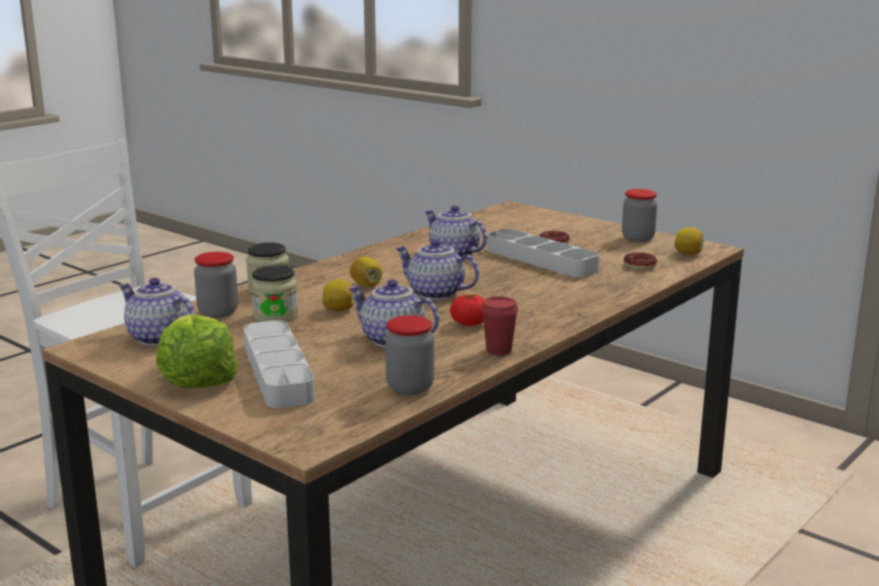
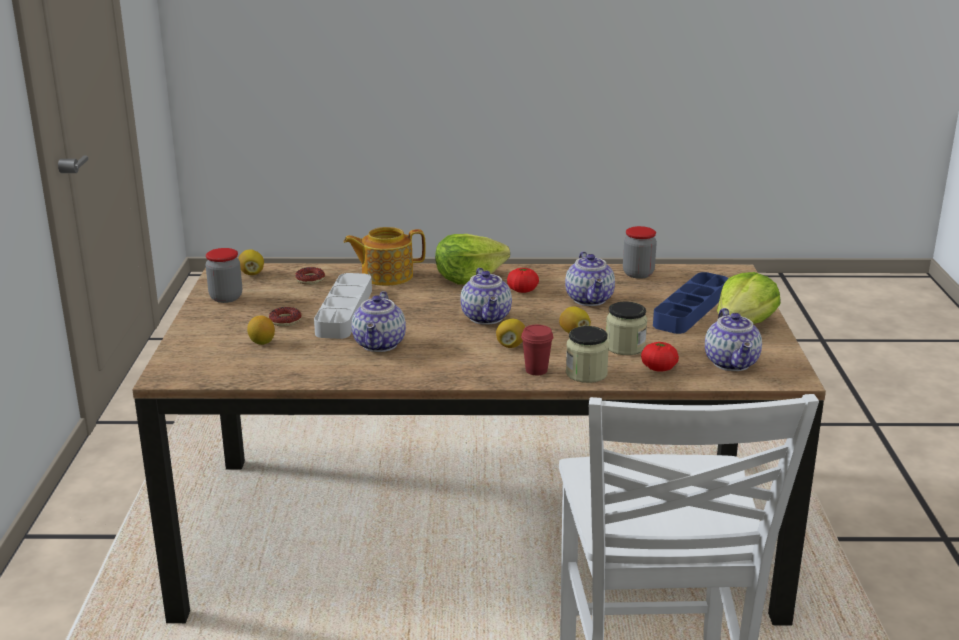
camera: 130 degrees left, 5 degrees up
(218, 312) = (659, 368): jar -> tomato
(277, 371) = (691, 309): grey tray -> blue tray
(498, 350) = (549, 271): red cup -> red cup (536, 370)
(523, 231) = (262, 342): none -> lemon
(546, 315) = (468, 277): none -> lettuce
(605, 289) = (386, 276): none -> teapot

